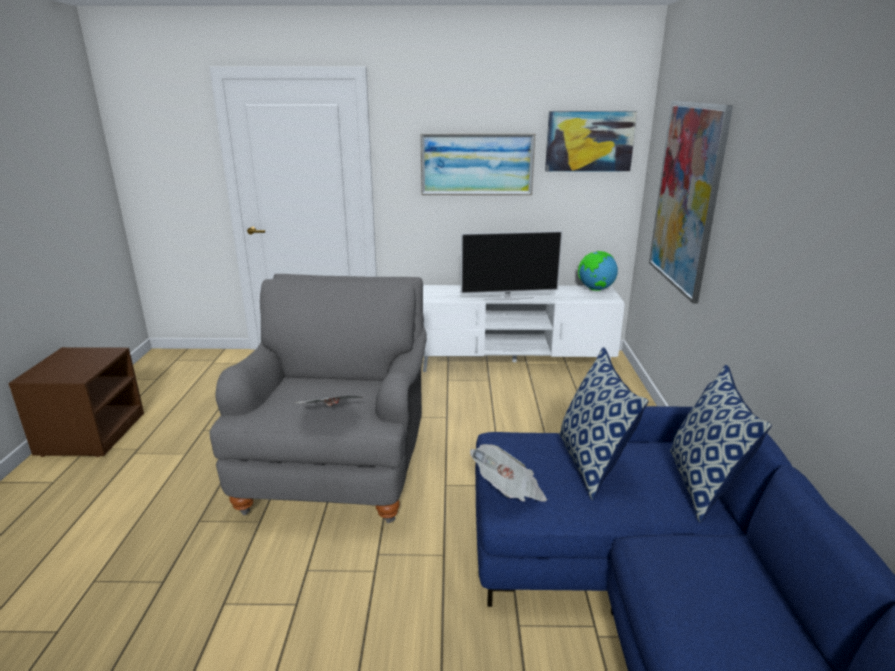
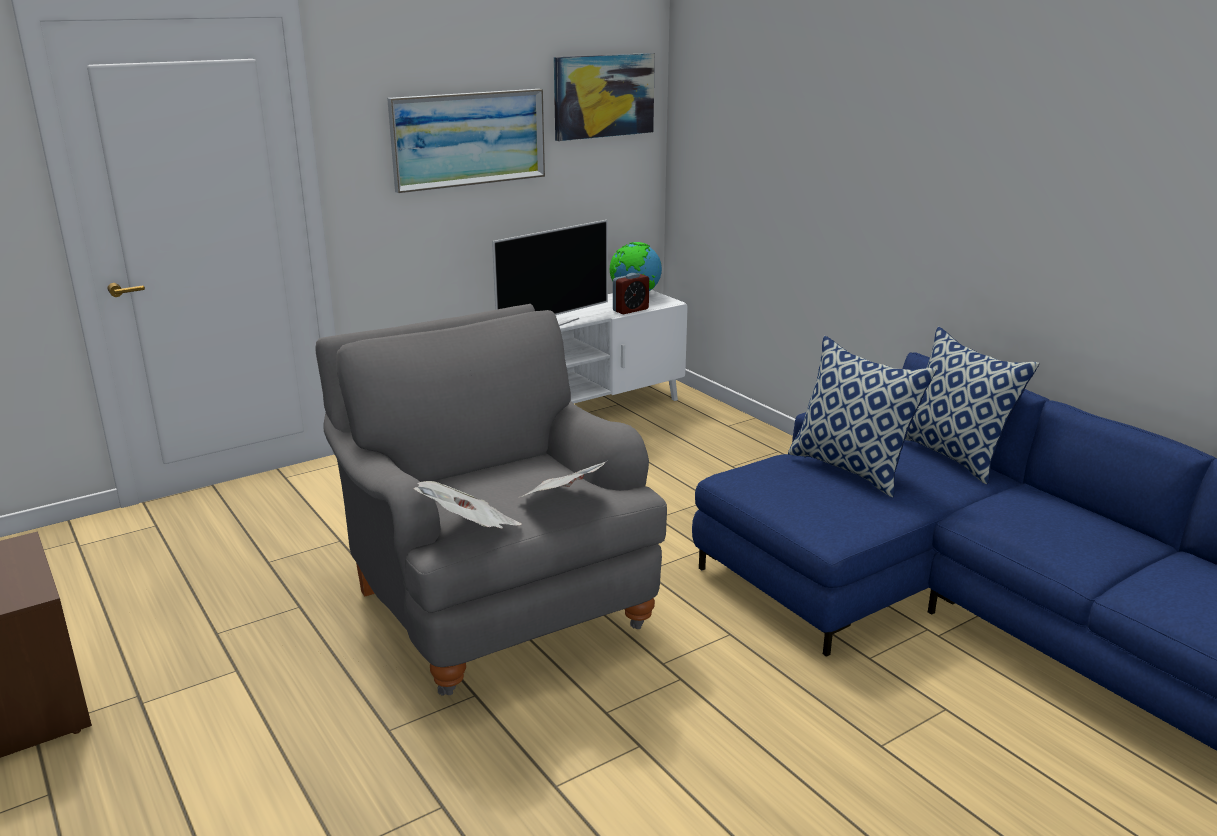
camera: 35 degrees left, 0 degrees up
(508, 490) = (815, 516): newspaper -> newspaper (470, 529)
(576, 299) = (630, 310): none -> alarm clock
(686, 197) = (772, 157): picture -> none

